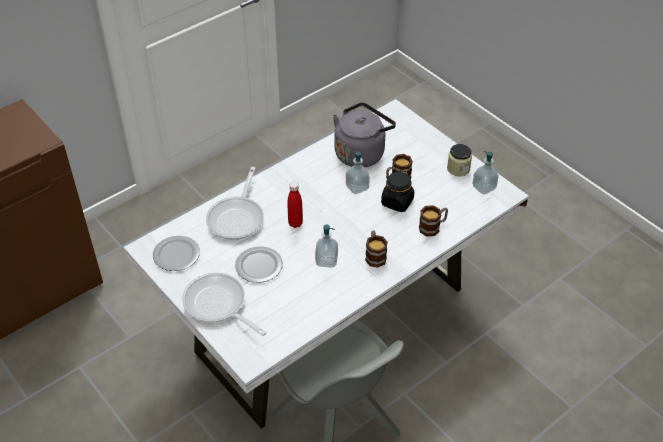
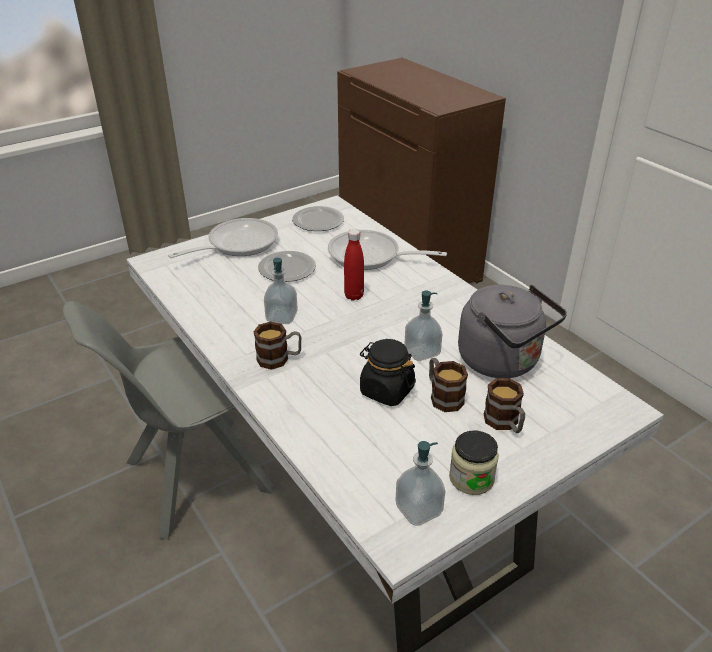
camera: 95 degrees right, 10 degrees down
(433, 227) = (324, 425): mug -> mug (505, 423)

